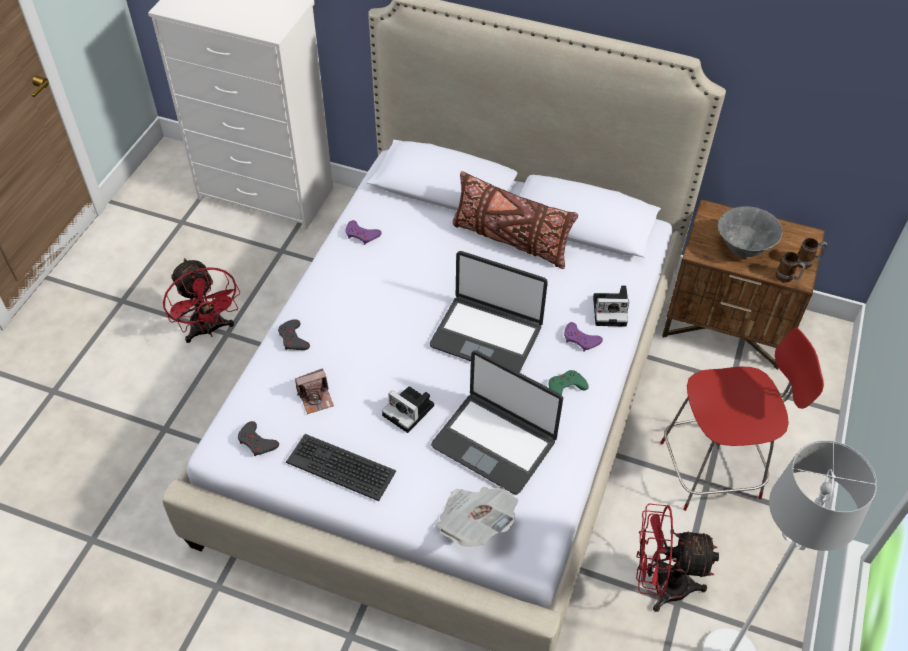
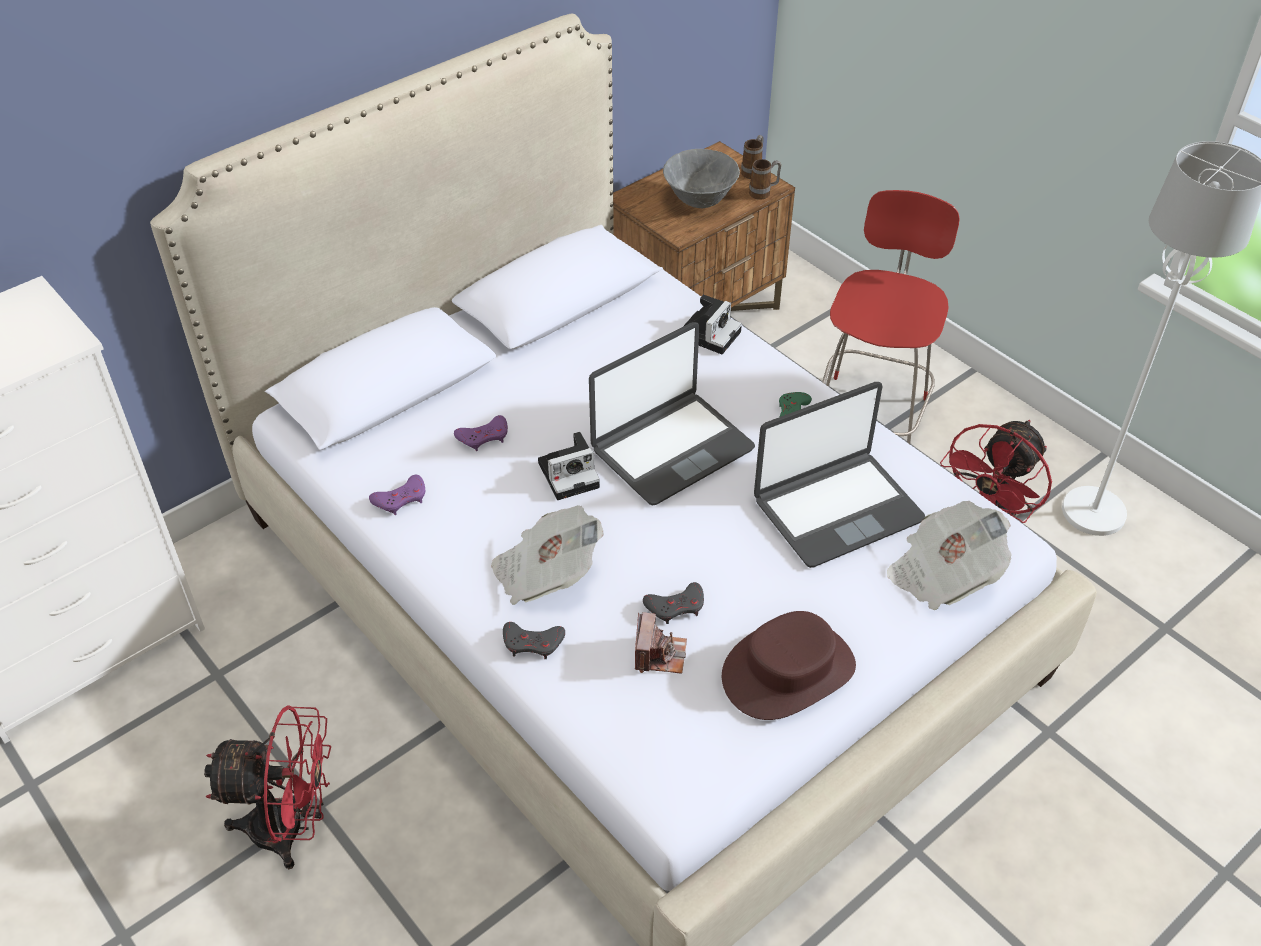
camera: 60 degrees left, 5 degrees down
(257, 442) = (691, 750): grey game controller -> grey game controller (676, 606)
(341, 466) = (788, 671): keyboard -> brown hat
(347, 322) = (546, 573): none -> newspaper
(410, 411) = (741, 567): camera -> camera (570, 473)
(510, 240) = (534, 366): brown pillow -> none
(581, 340) = (734, 374): purple game controller -> purple game controller (484, 437)

